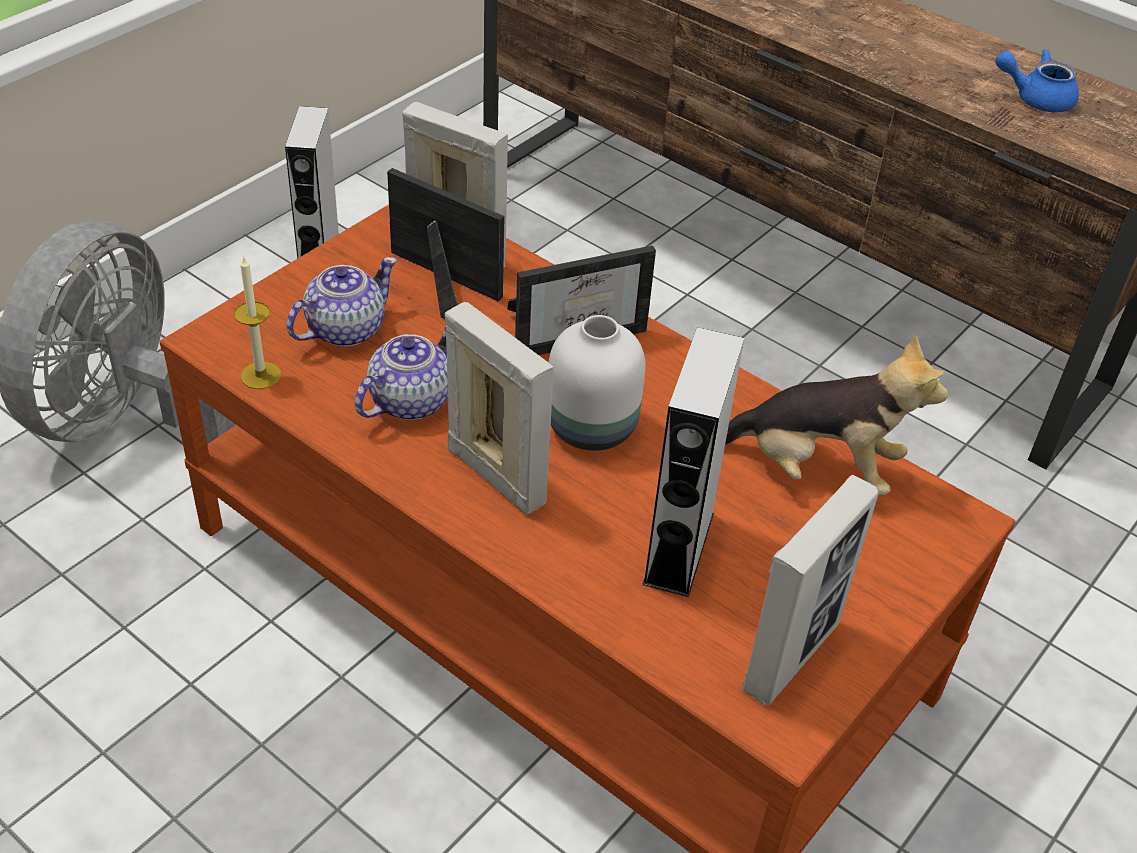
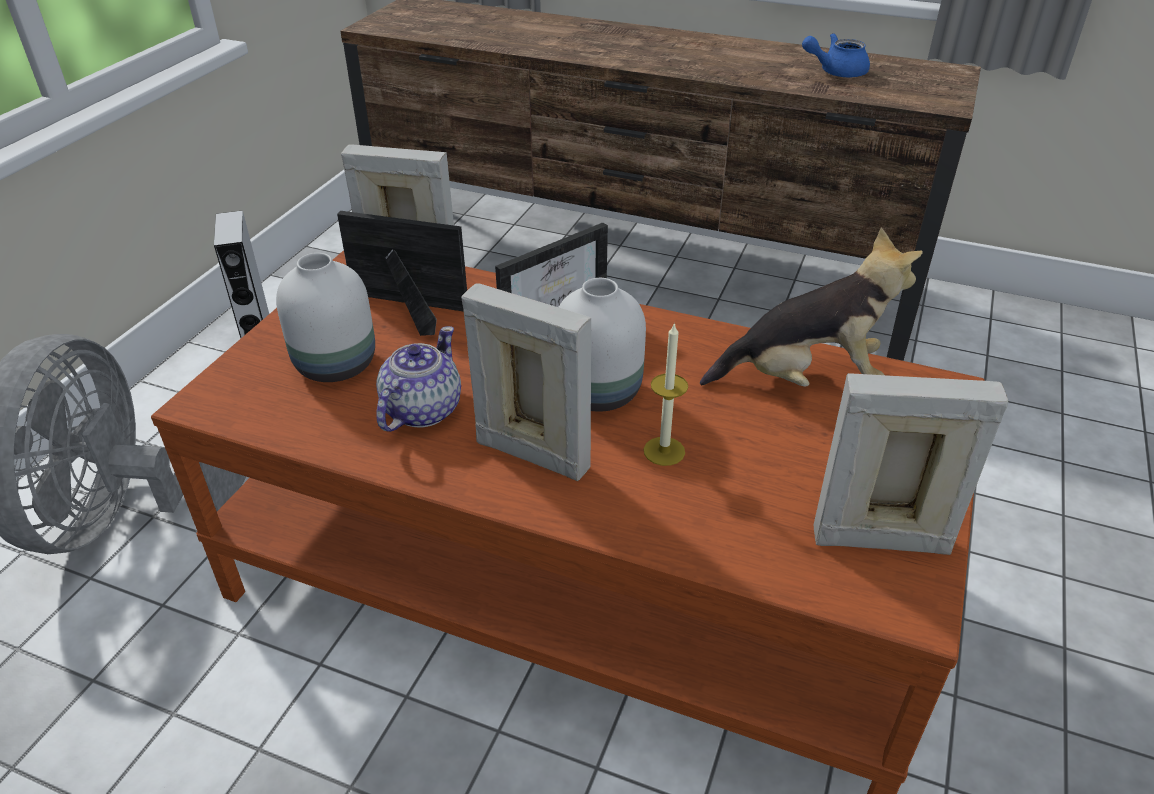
camera: 15 degrees left, 5 degrees down
(261, 375) = (266, 422): candle -> candle (664, 451)
(344, 329) = (333, 365): teapot -> white vase
(678, 548) = (728, 473): grey speaker -> none
(791, 656) = (879, 540): picture frame -> picture frame turned 105 degrees counterclockwise

